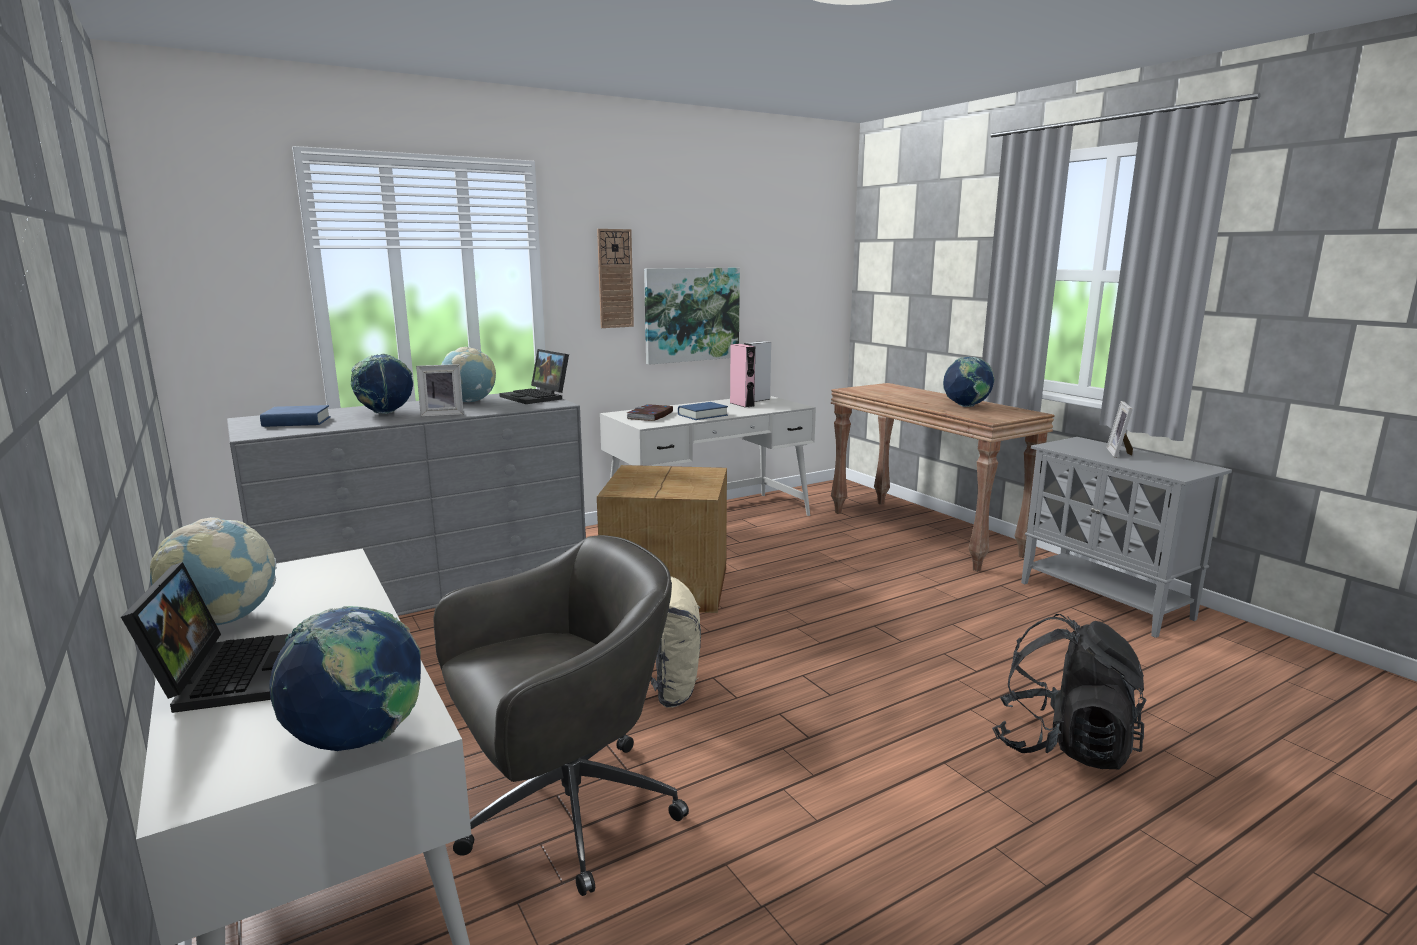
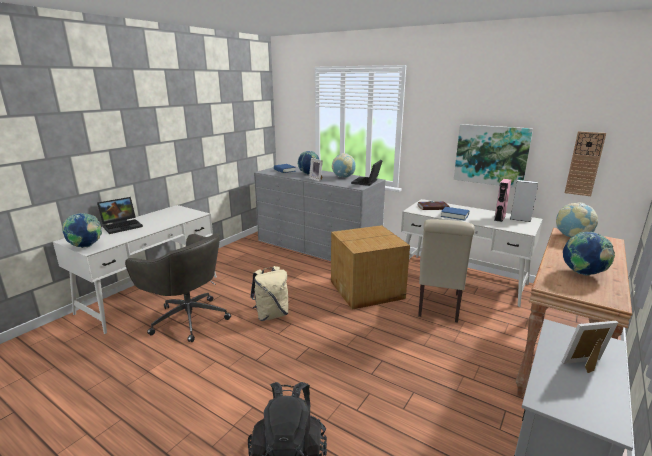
camera: 65 degrees right, 5 degrees up
(223, 620) = (153, 216): globe -> globe (572, 237)
(615, 278) = (442, 128): wall clock -> wall clock (584, 164)
(769, 554) = (438, 307): none -> beige chair

